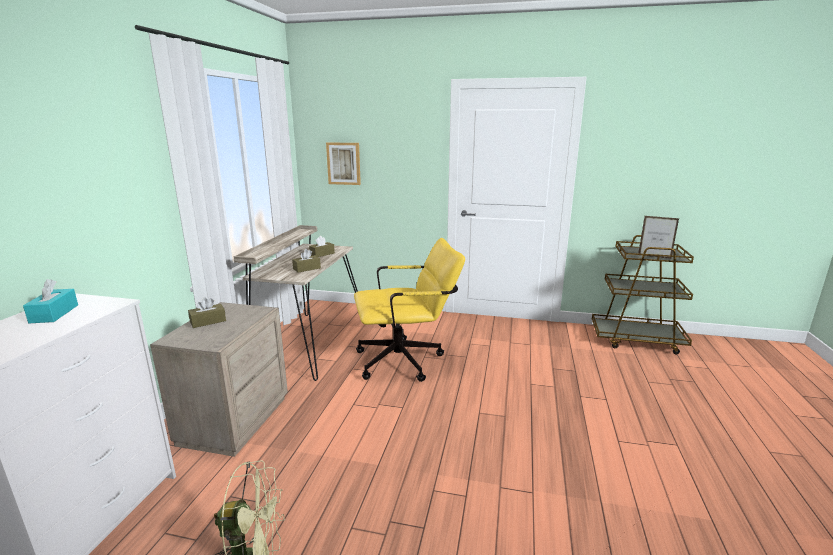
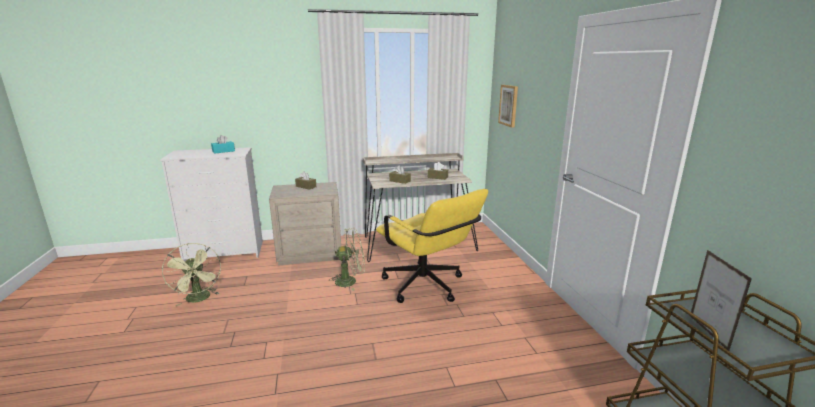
camera: 65 degrees right, 0 degrees up
(348, 401) = (350, 281): none -> green fan

